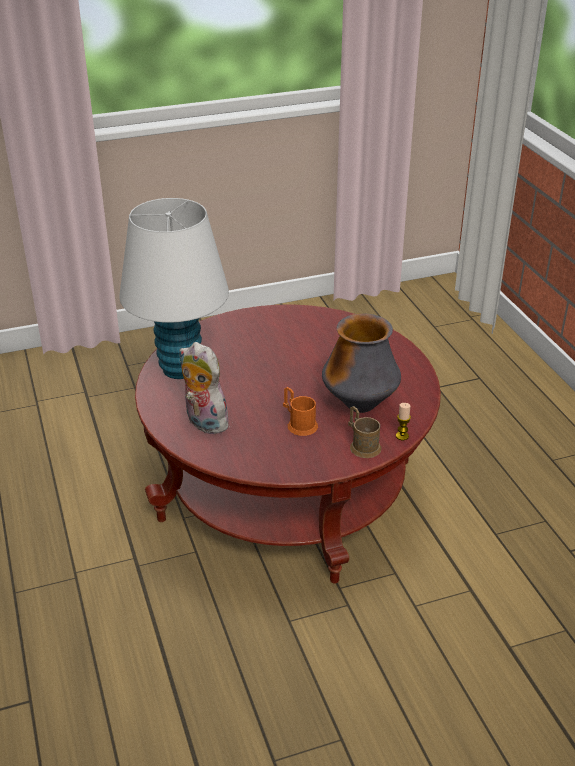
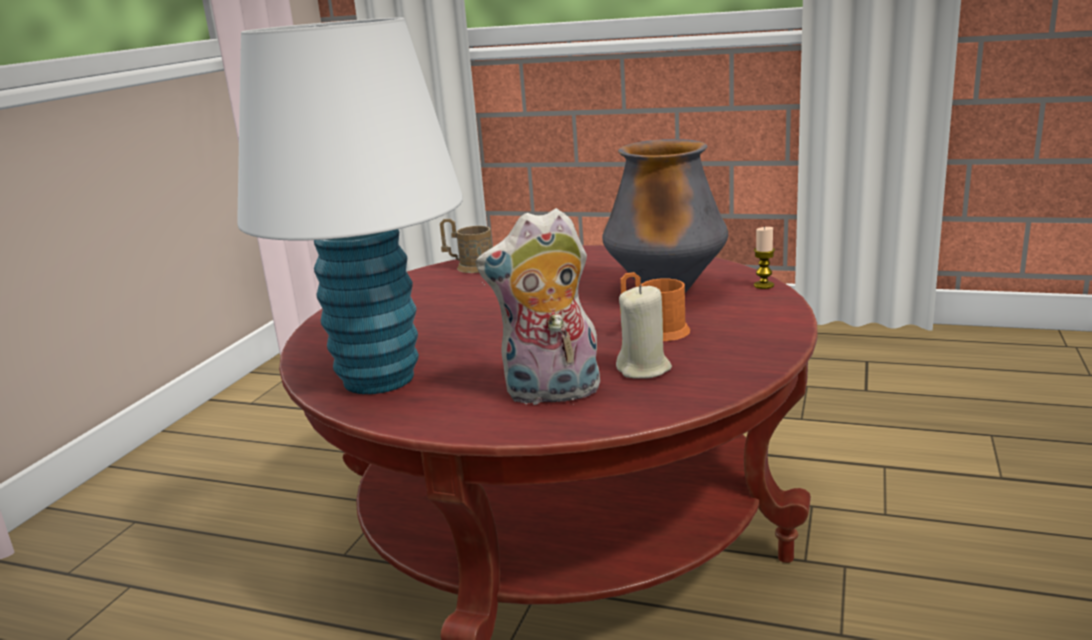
camera: 50 degrees left, 15 degrees down
(251, 438) = (644, 369): none -> beige candle
(362, 445) = (755, 308): brown mug -> brown mug (470, 267)

